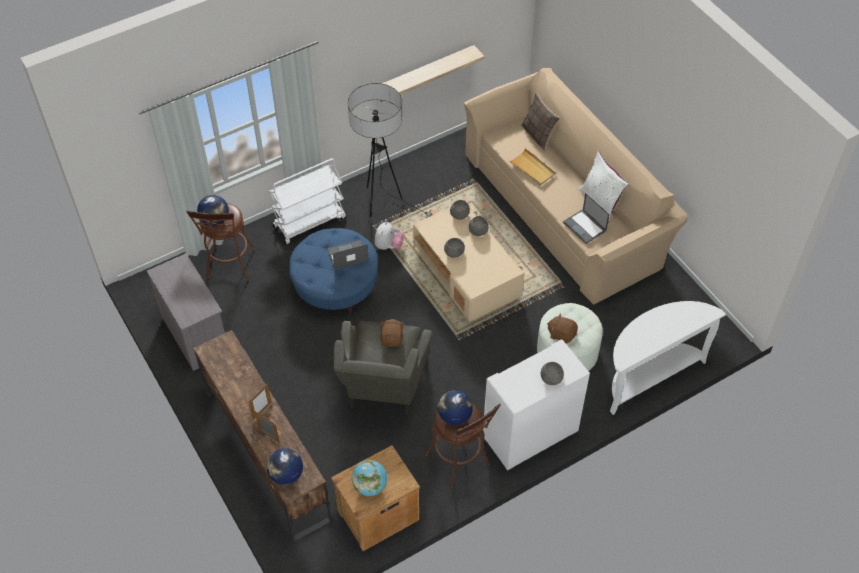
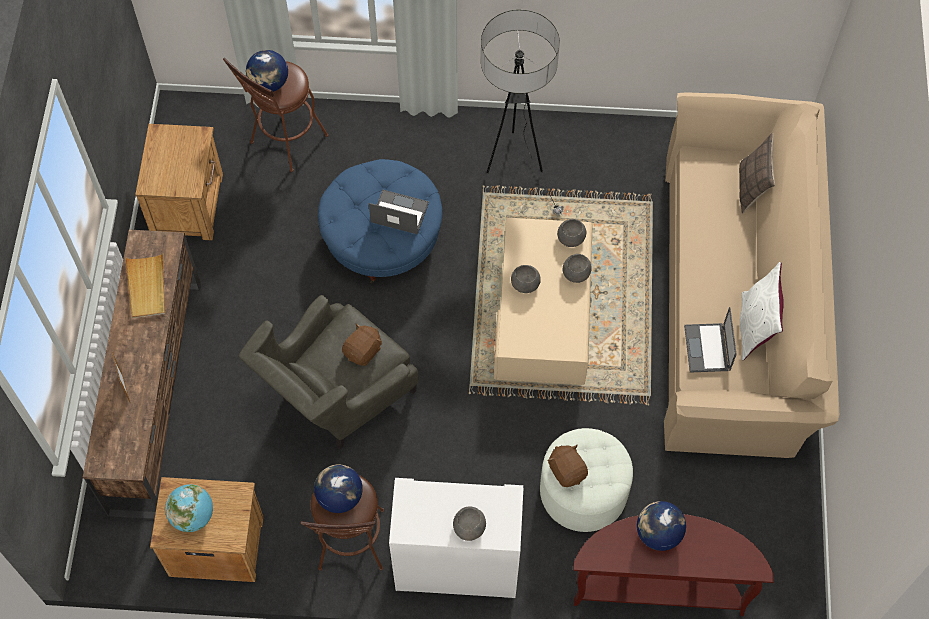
camera: 35 degrees right, 10 degrees up
(195, 334) = (189, 204): grey dresser -> brown nightstand
(262, 411) = (141, 352): picture frame -> none
(286, 475) = (108, 445): globe -> globe (658, 533)
(309, 222) = (415, 138): white cart -> none
(388, 246) = (481, 223): plush toy -> none
(424, 74) = (640, 29): shelf -> none
(532, 168) = (704, 230): beige tray -> beige tray (147, 287)
(649, 375) = (659, 586): white console table -> brown console table

